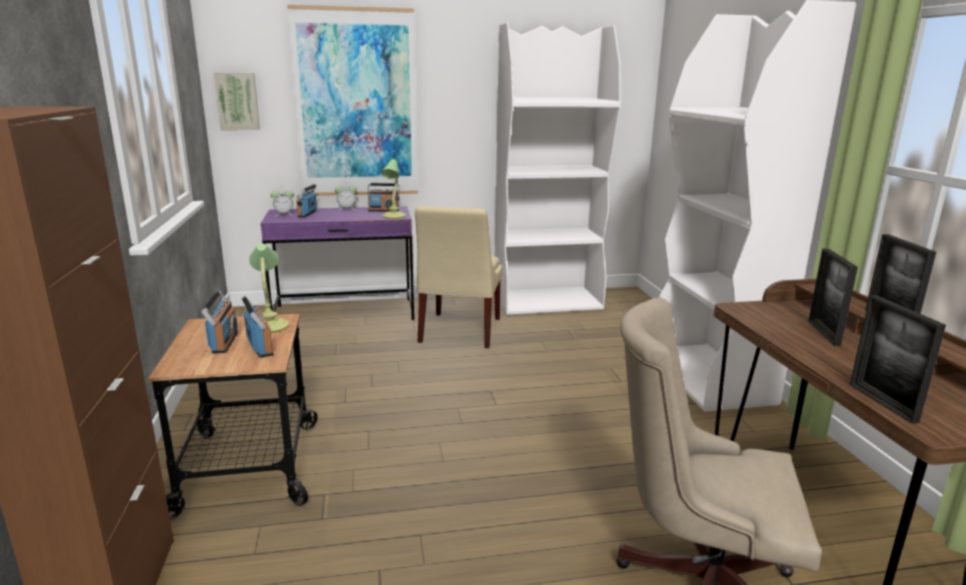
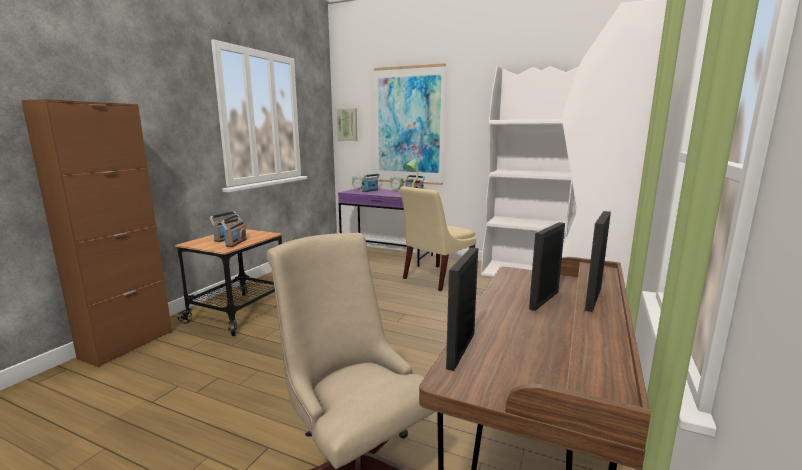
camera: 35 degrees right, 5 degrees down
(270, 326) = (259, 236): table lamp -> none

